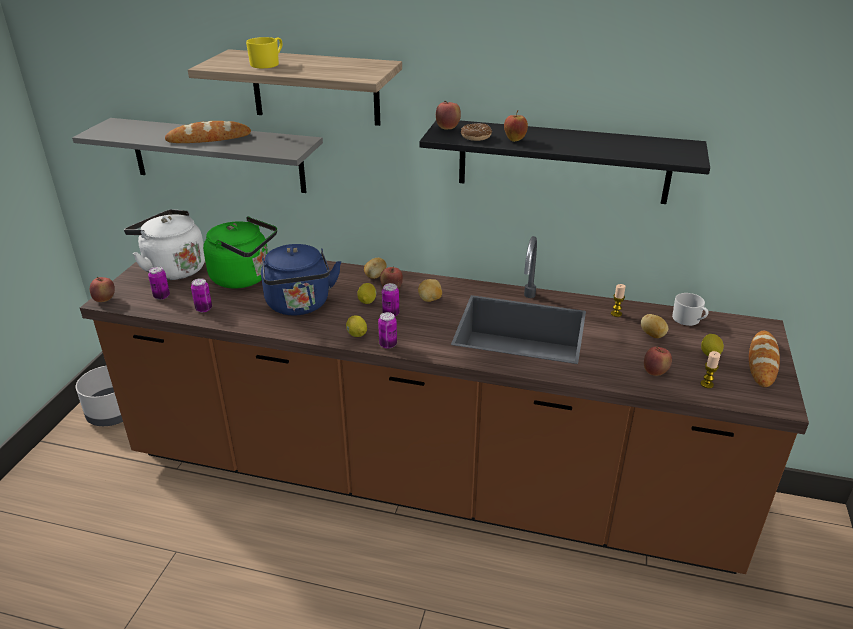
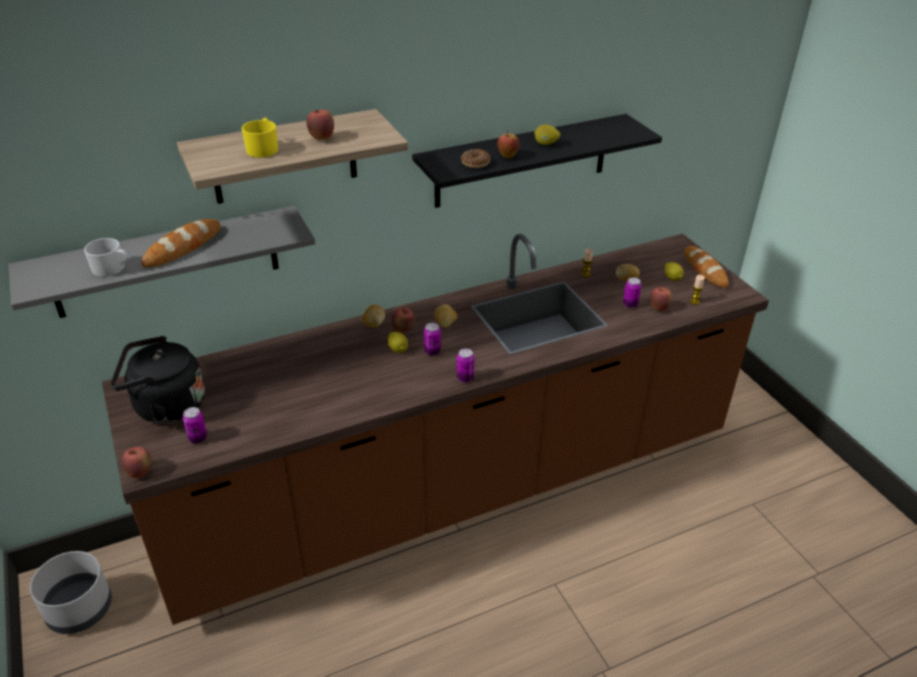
camera: 40 degrees left, 5 degrees up
(173, 269) = (165, 406): white kettle -> black kettle
(204, 309) = (261, 428): can -> can (630, 305)
(245, 278) = (256, 380): green kettle -> none
(299, 305) = (346, 381): blue kettle -> none
(357, 335) = (430, 382): lemon -> lemon (546, 144)
(448, 128) = (440, 162): apple -> apple (322, 138)
(689, 320) = (633, 258): white mug -> white mug (112, 269)

